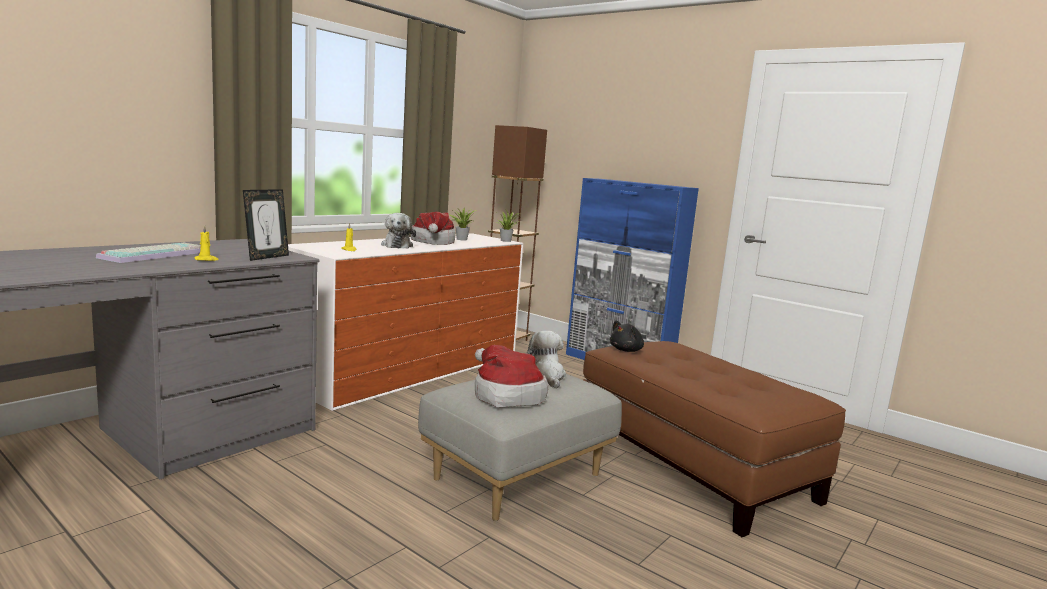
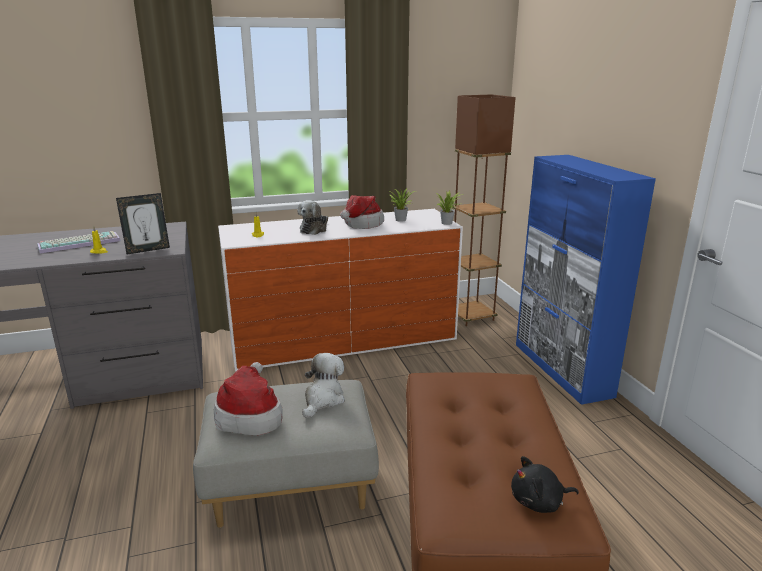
camera: 35 degrees right, 10 degrees up
(627, 350) = (441, 383): black plush toy -> black plush toy (539, 502)

